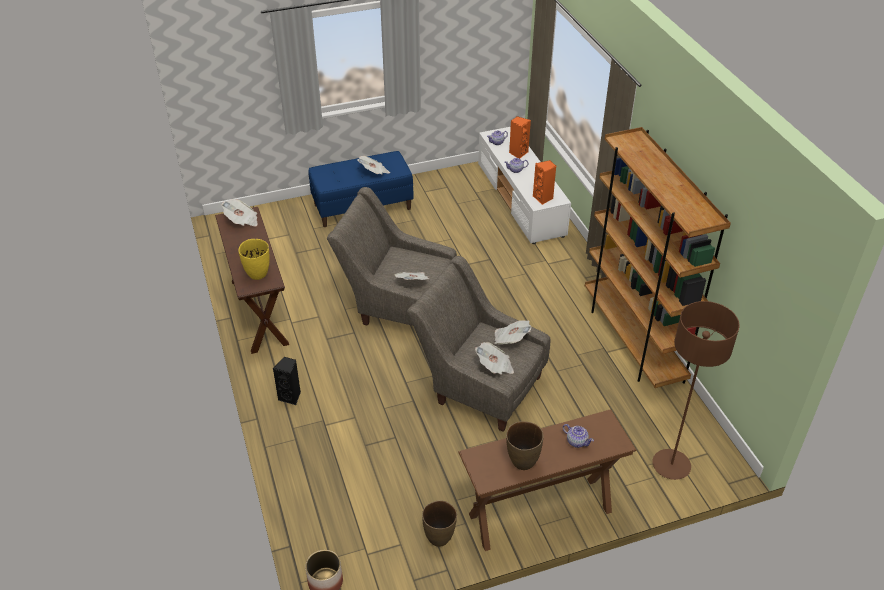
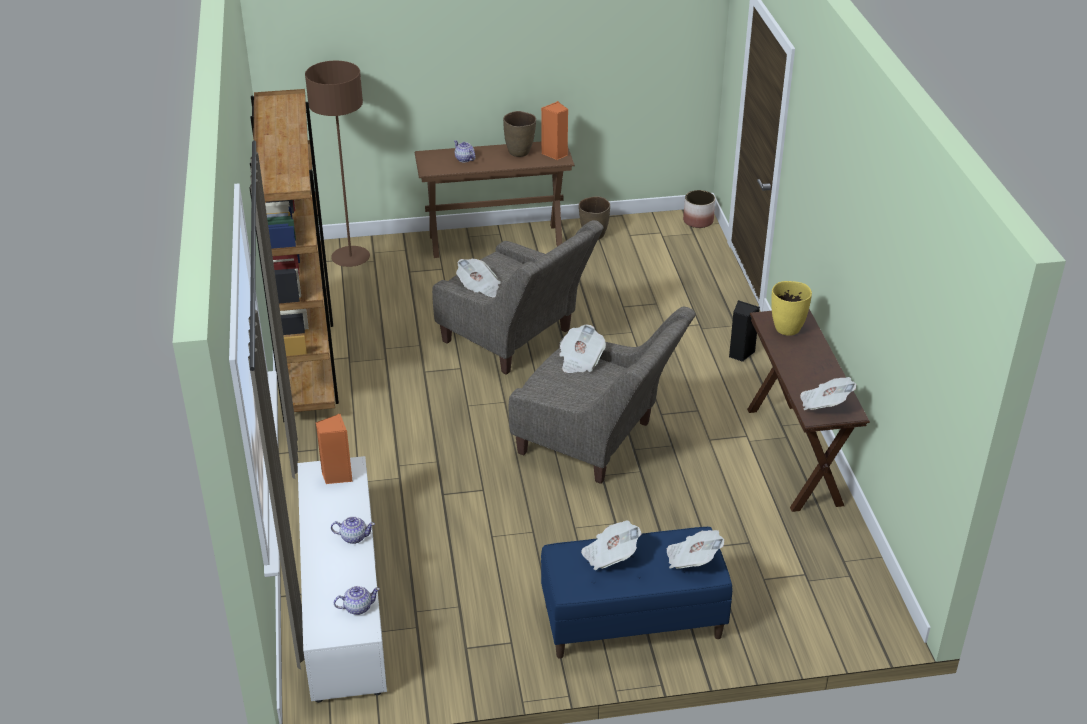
camera: 170 degrees left, 5 degrees down
(495, 366) = (508, 266): newspaper -> newspaper (692, 560)
(518, 153) = (330, 576): orange speaker -> orange speaker (555, 154)

